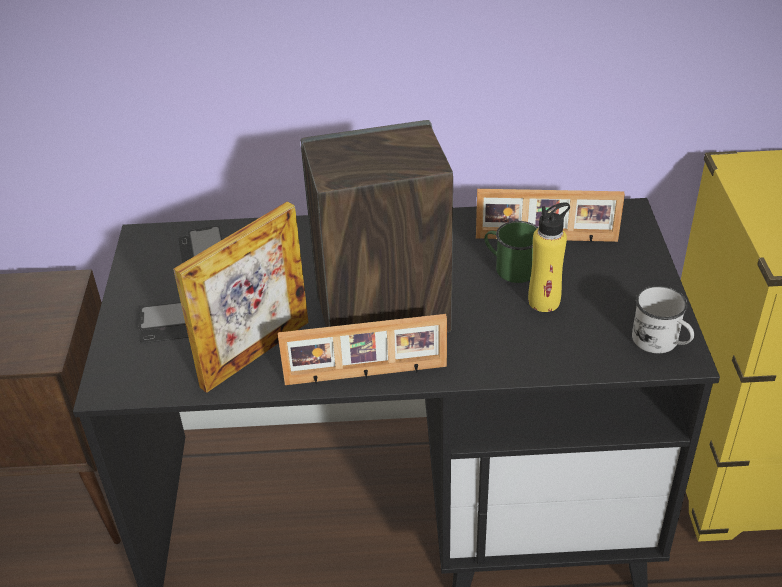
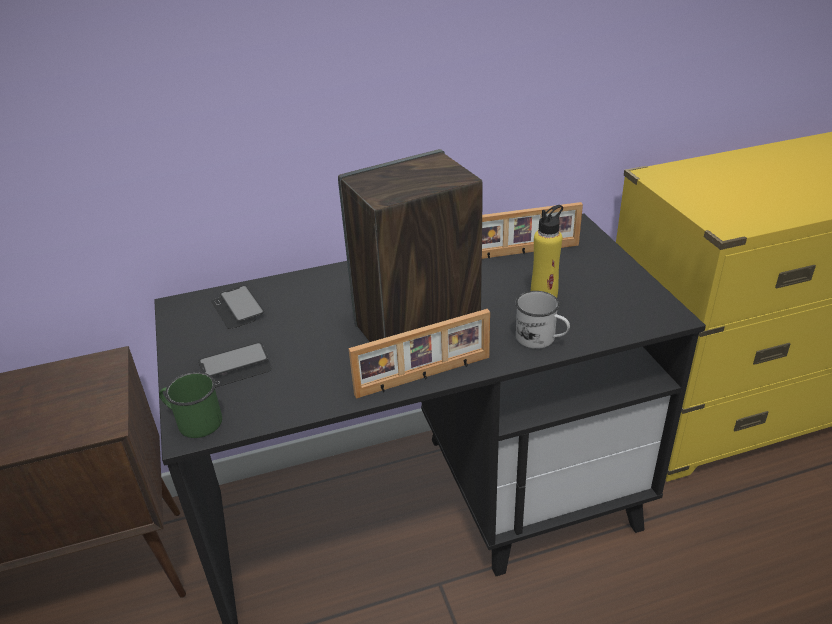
camera: 15 degrees left, 5 degrees down
(255, 354) = (319, 378): picture frame -> none
(510, 267) = (505, 277): green mug -> green mug (194, 421)
(661, 342) = (649, 309): white mug -> white mug (541, 339)

